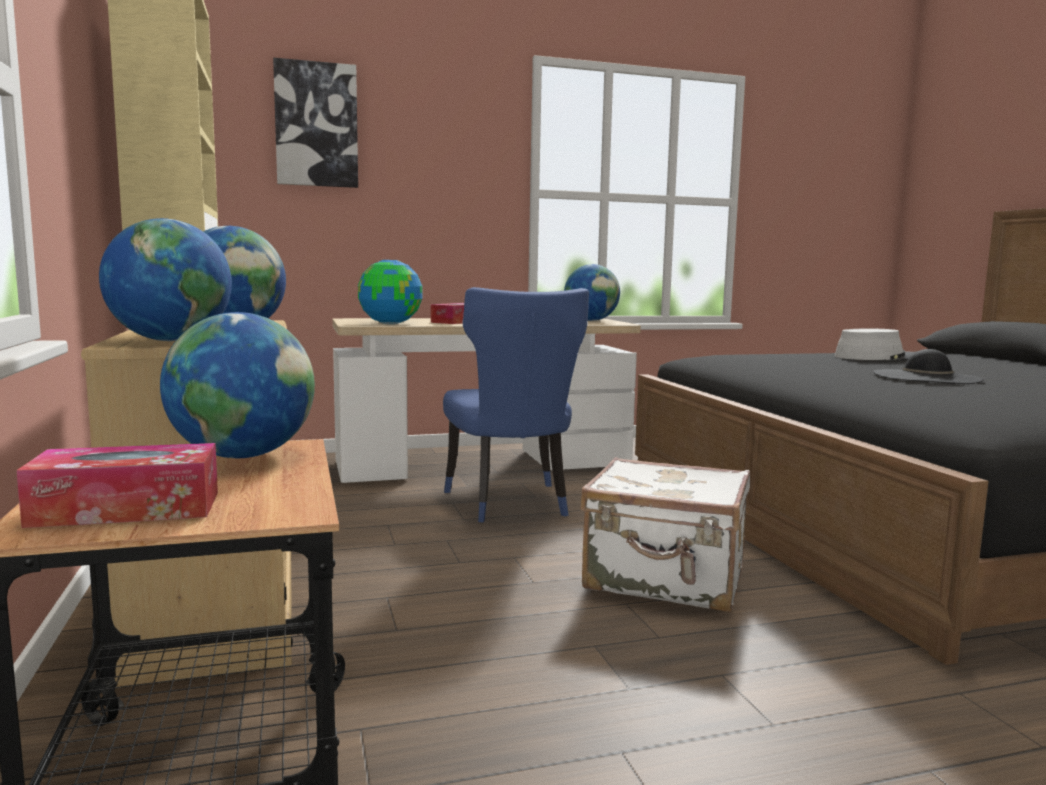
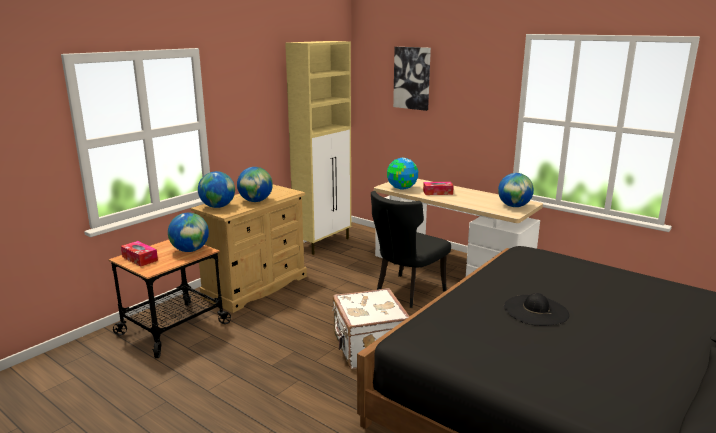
camera: 55 degrees right, 10 degrees up
(511, 504) = (406, 292): blue chair -> black chair
(875, 357) = (614, 288): grey hat -> none

